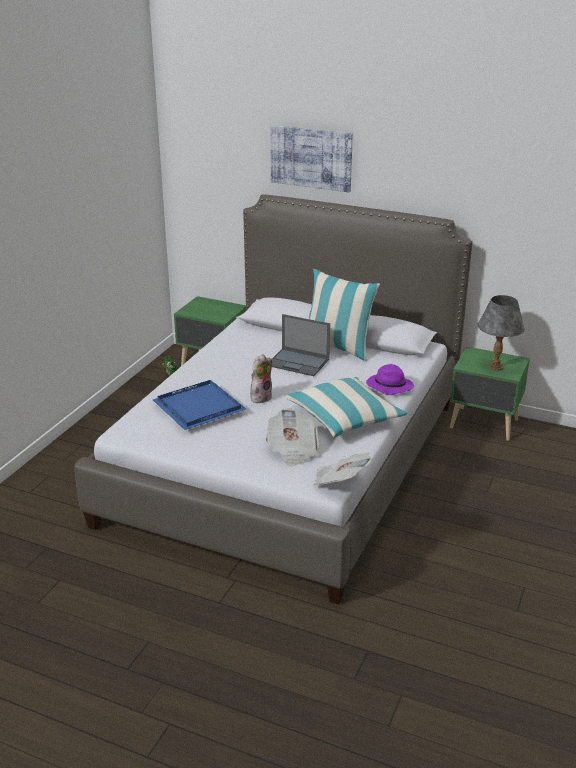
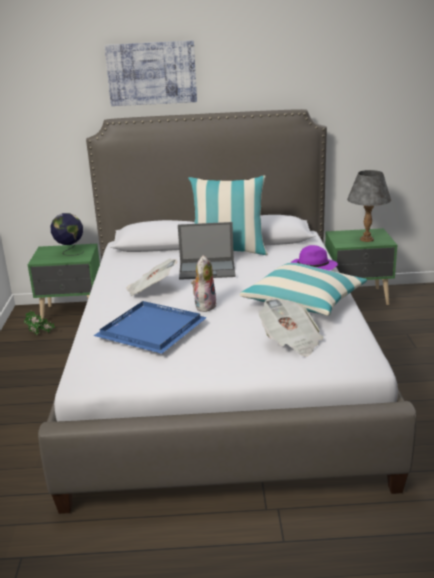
camera: 25 degrees left, 5 degrees down
(216, 309) = (70, 252): none -> globe
(340, 481) = (370, 355): newspaper -> newspaper (151, 290)

